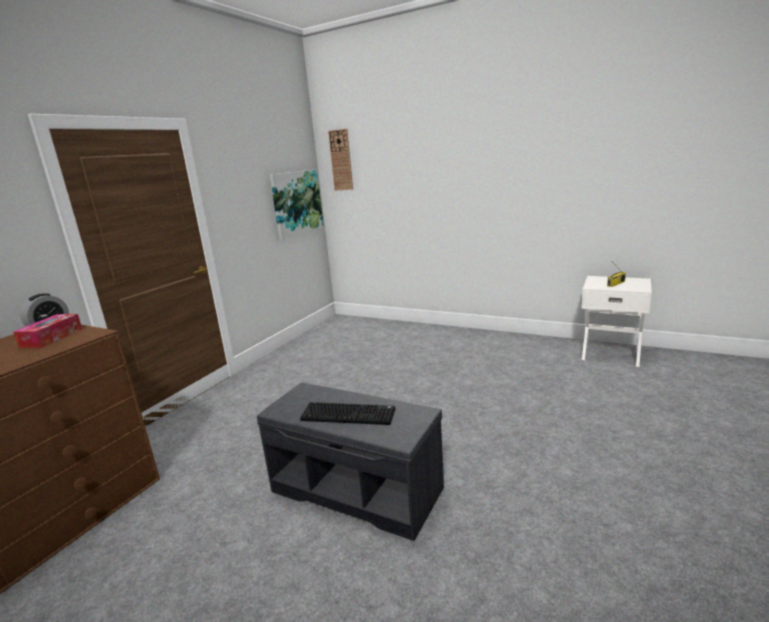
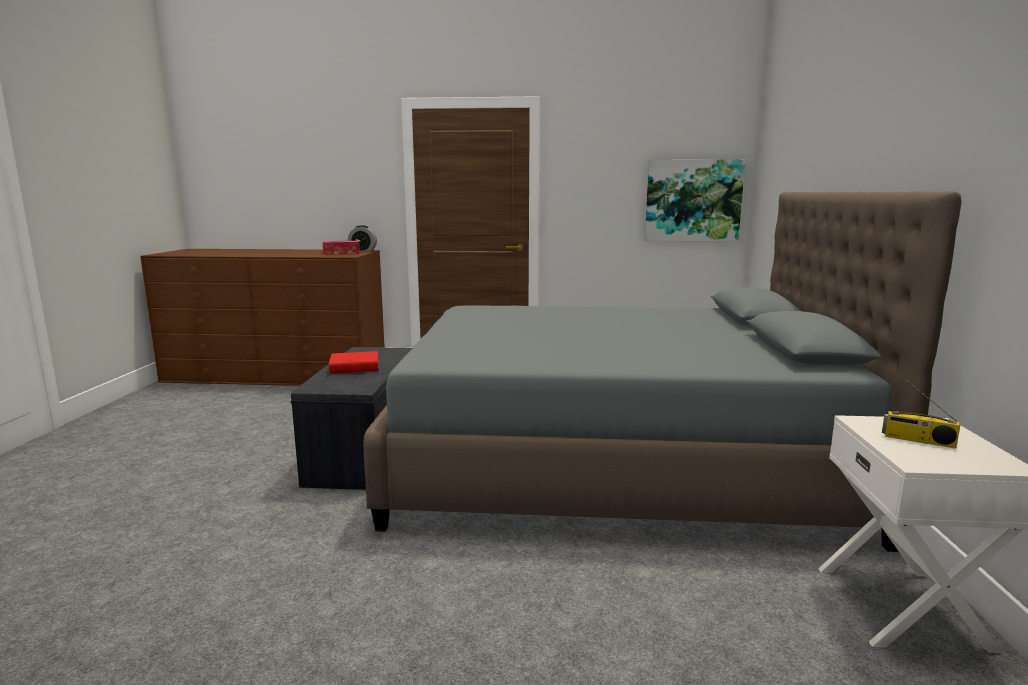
camera: 65 degrees right, 5 degrees down
(341, 160) = (769, 146): wall clock -> none
(349, 414) = (354, 367): keyboard -> red book
(444, 380) = (613, 460): none -> grey bed

